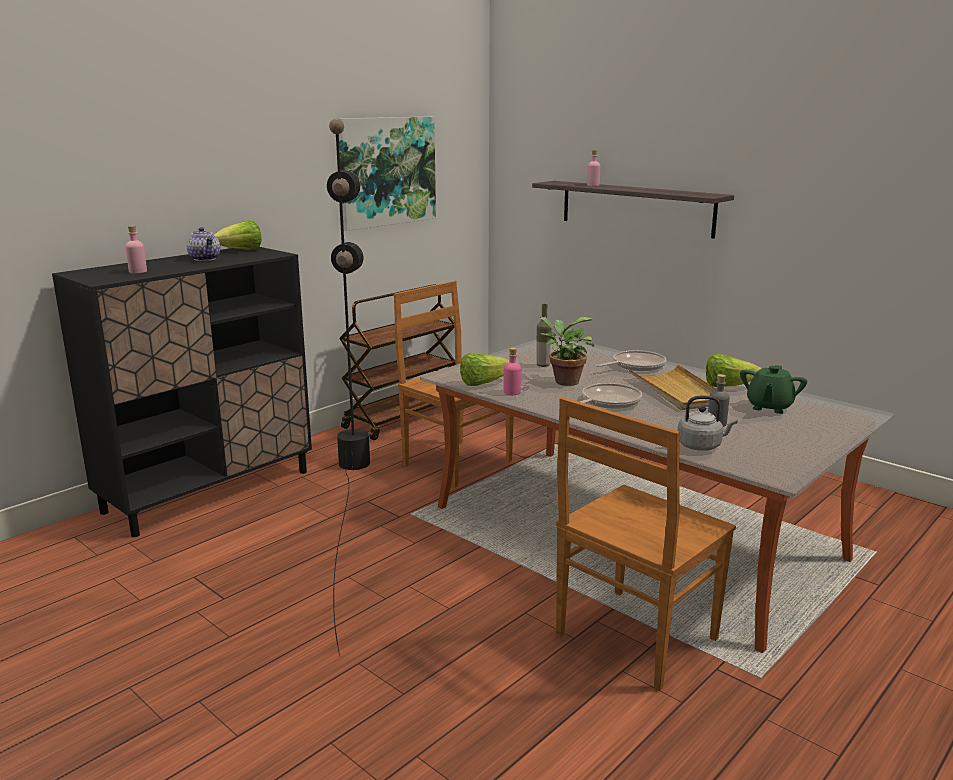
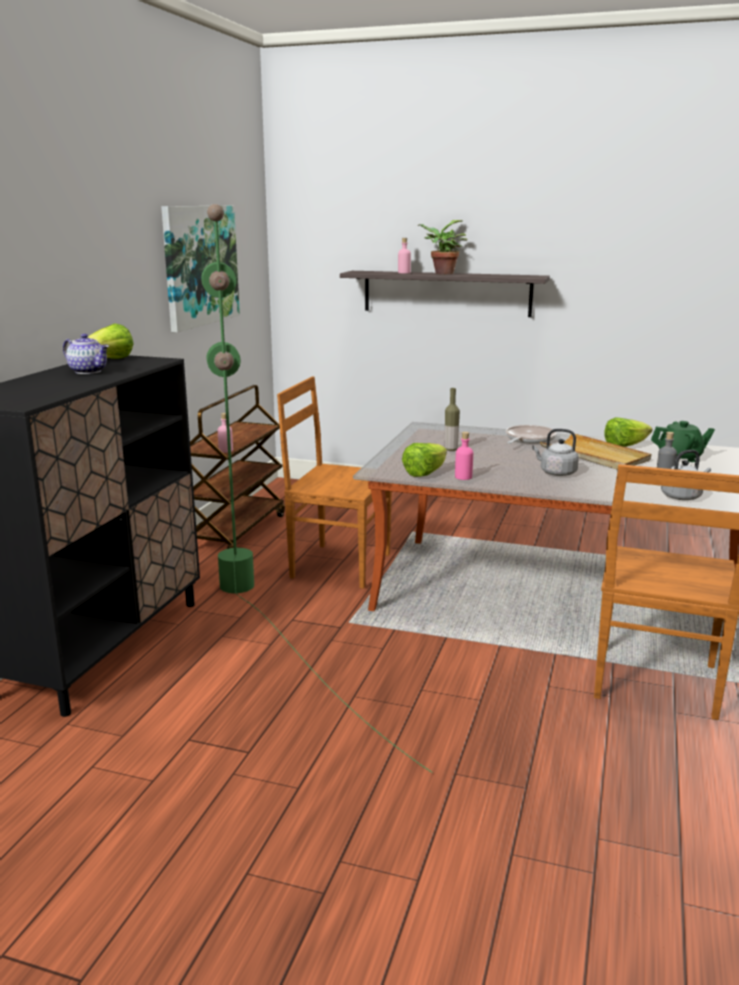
camera: 25 degrees left, 0 degrees up
(138, 271) = (41, 391): pink bottle -> pink bottle (226, 450)
(348, 503) = (274, 626): black floor lamp -> green floor lamp
(563, 381) = (491, 461): potted plant -> potted plant (441, 273)
(608, 402) = (556, 473): frying pan -> grey kettle
(769, 407) = (680, 458): green teapot -> green teapot turned 90 degrees counterclockwise

